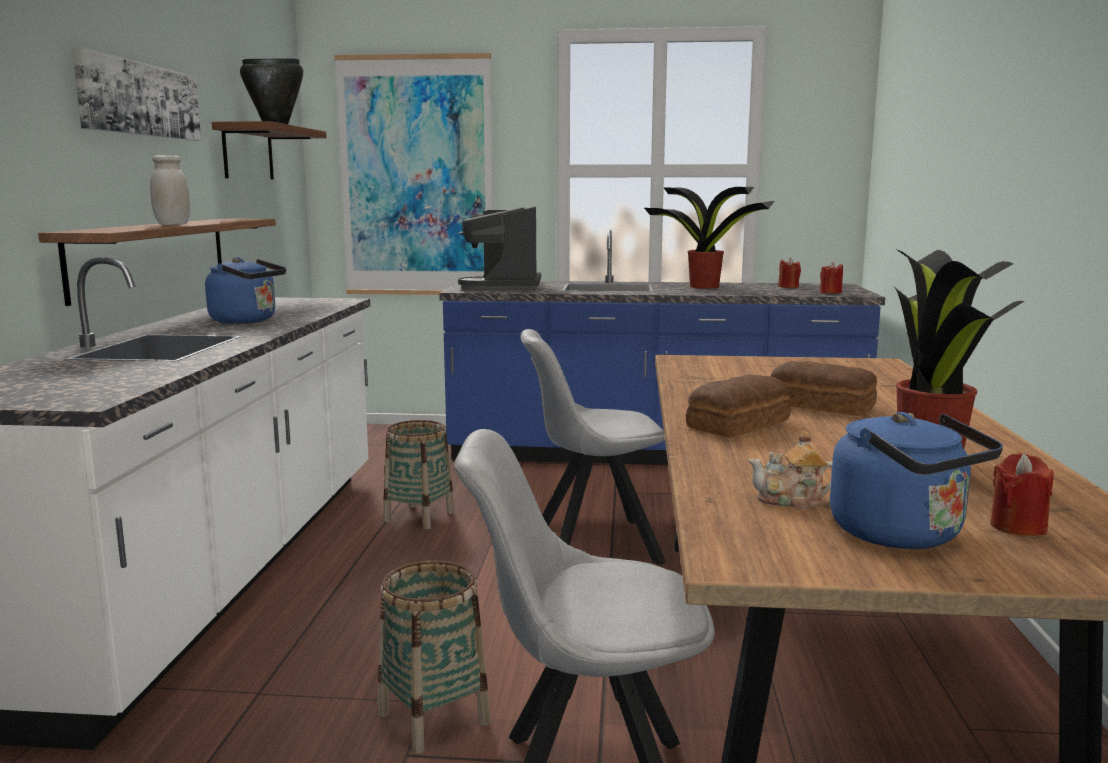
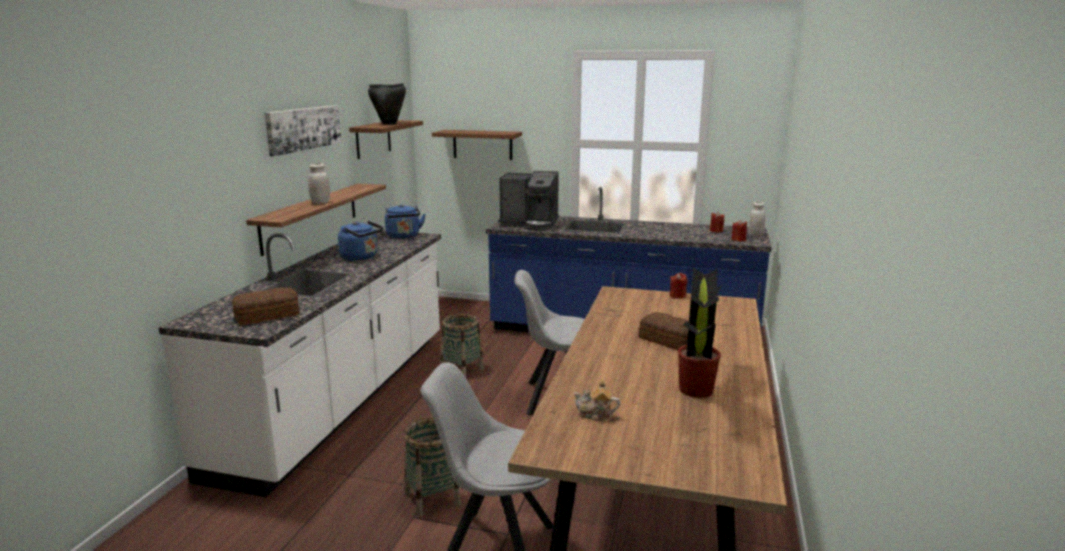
camera: 10 degrees right, 5 degrees up
(417, 177) = (482, 144): picture -> brown shelf
(506, 287) = (530, 224): coffee machine -> coffee machine turned 90 degrees counterclockwise
(702, 286) = (658, 228): potted plant -> none
(741, 424) = (610, 354): bread -> bread (268, 316)
(848, 289) = (755, 235): none -> white jar
(903, 535) = (634, 444): blue kettle -> blue kettle (403, 236)
(1018, 527) = (699, 443): red candle -> red candle (677, 296)

